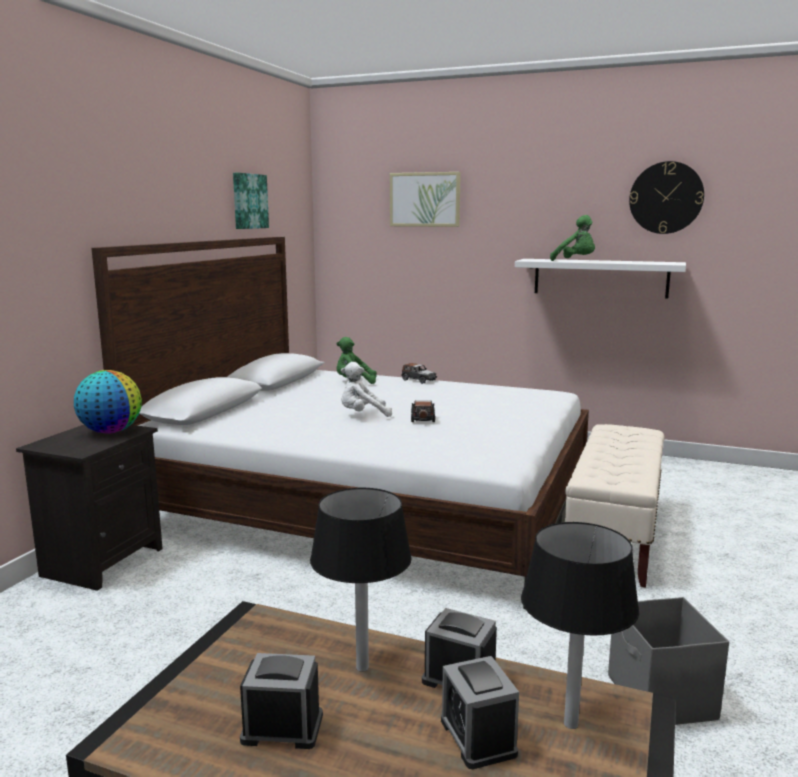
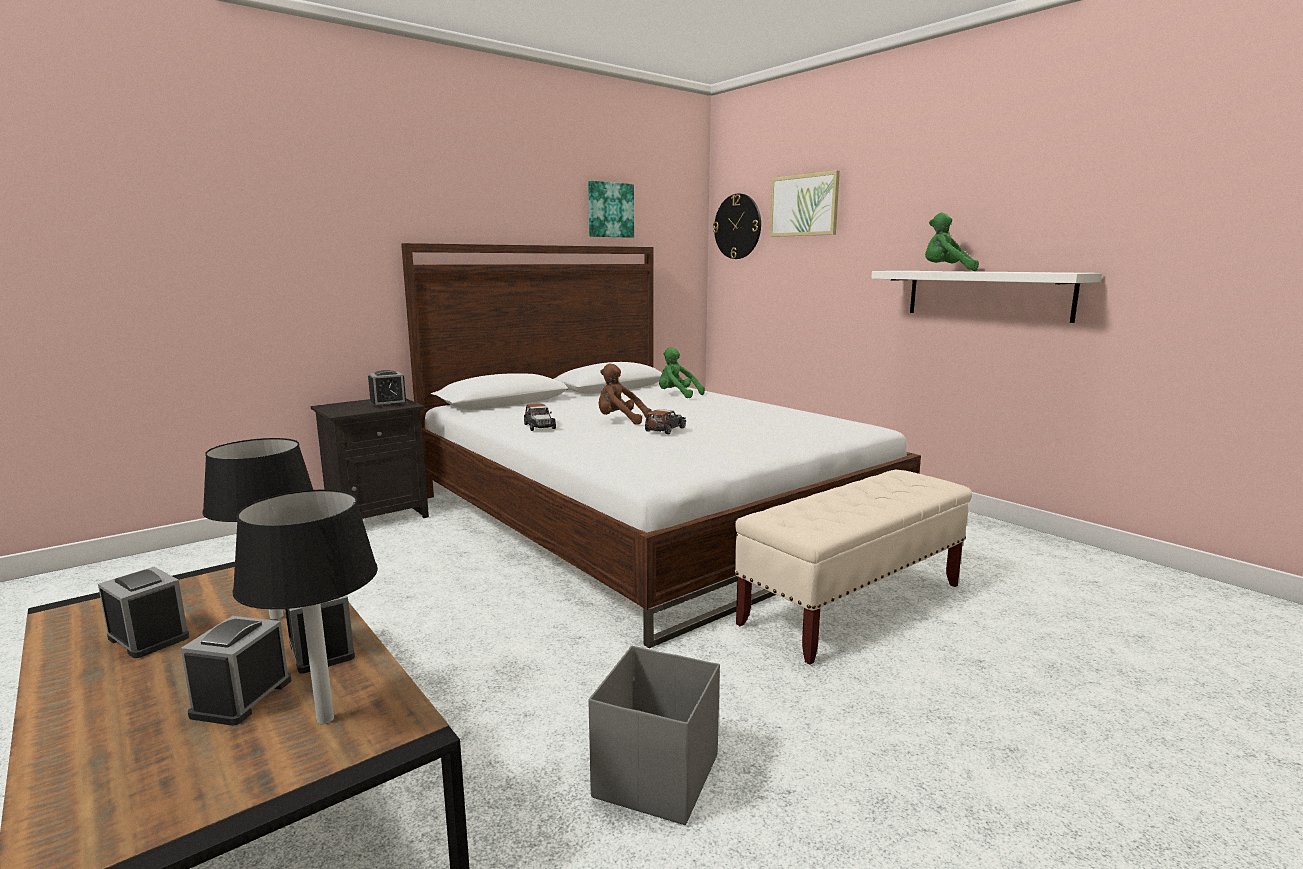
camera: 30 degrees right, 0 degrees up
(111, 432) = (388, 404): globe -> alarm clock
(363, 415) = (620, 421): white plush toy -> brown plush toy
(418, 380) = (743, 400): toy car -> toy car (539, 426)
(576, 261) = (946, 271): green plush toy -> green plush toy turned 135 degrees clockwise
(666, 198) = (1078, 184): wall clock -> wall clock (738, 226)

